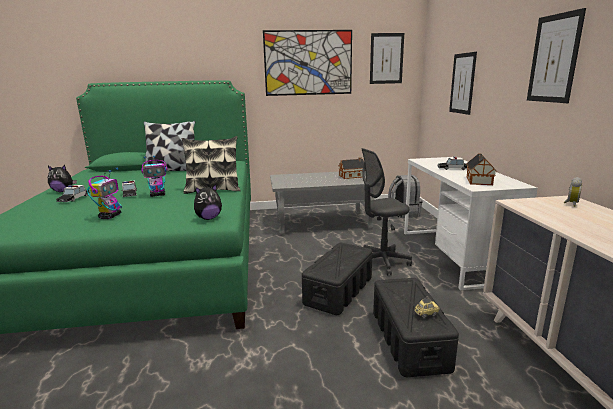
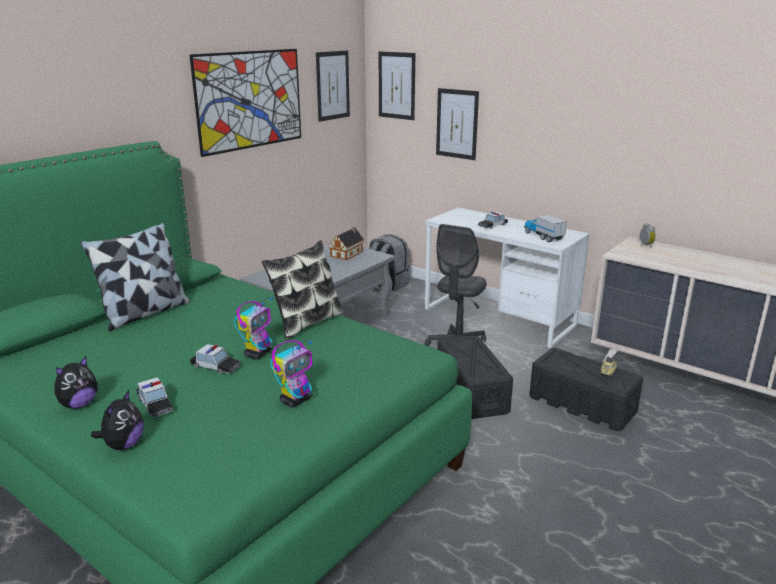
camera: 45 degrees left, 5 degrees up
(110, 216) = (296, 400): toy robot -> toy robot turned 75 degrees clockwise
(208, 218) = (407, 356): plush toy -> plush toy (123, 445)
(478, 181) = (543, 236): toy house -> toy truck
(554, 59) = (593, 116): picture -> picture (396, 85)

